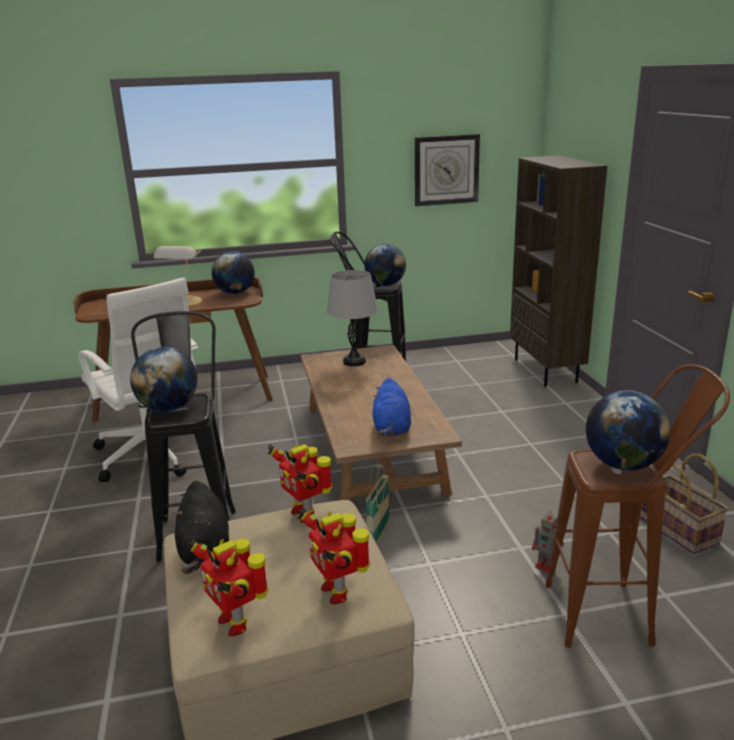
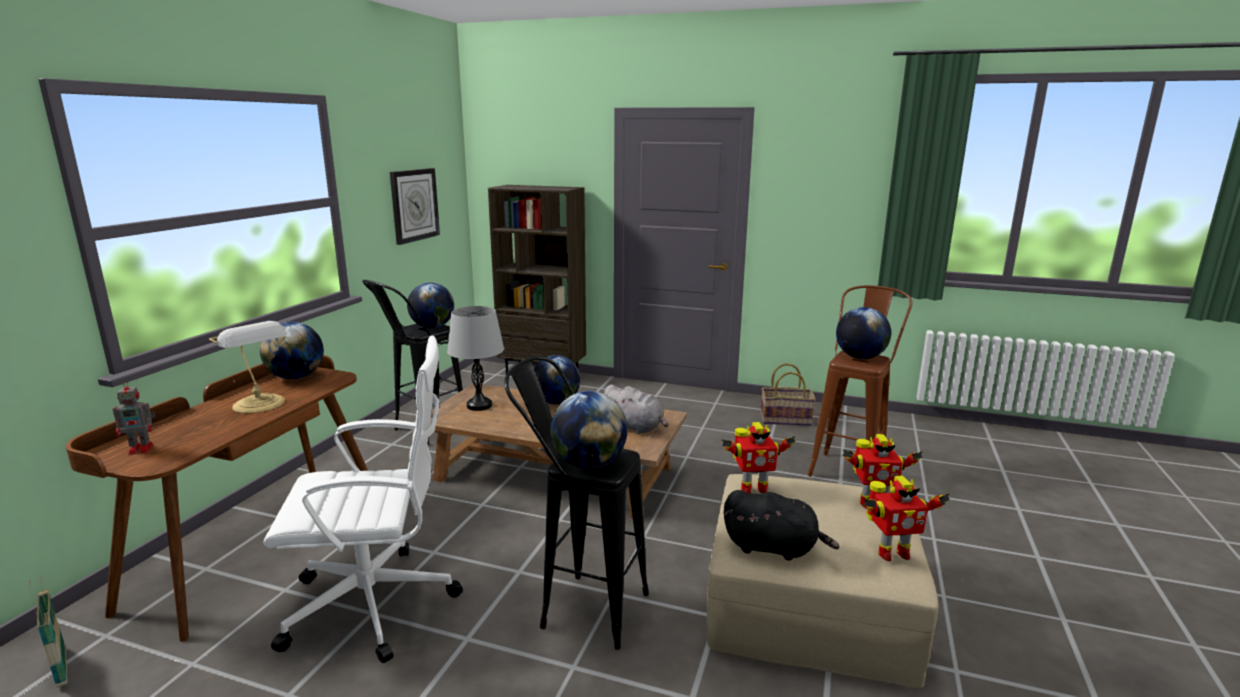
camera: 60 degrees left, 5 degrees down
(378, 535) = (694, 514): basket -> basket (61, 668)
(391, 428) = (634, 428): blue plush toy -> grey plush toy
(400, 383) = (556, 402): none -> globe
(546, 565) = (787, 468): toy robot -> toy robot (142, 449)

